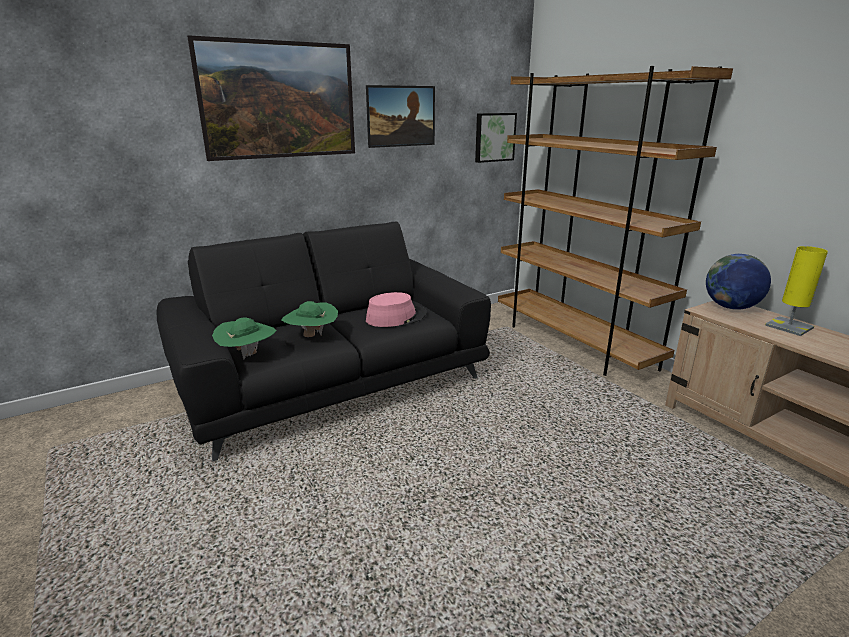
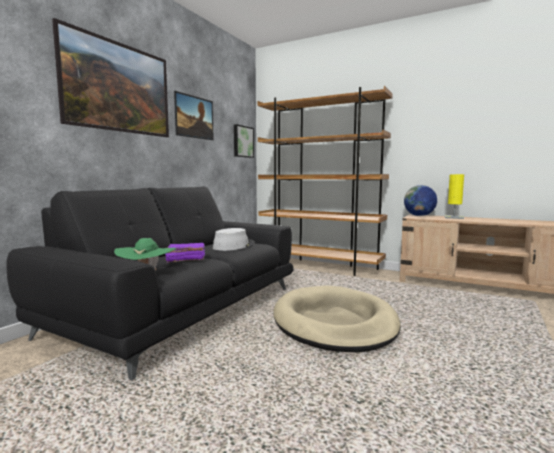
camera: 30 degrees left, 15 degrees down
(311, 336) = (185, 259): green hat -> purple book
(396, 317) = (234, 246): pink hat -> grey hat
(474, 454) = (334, 323): none -> beige dog bed

